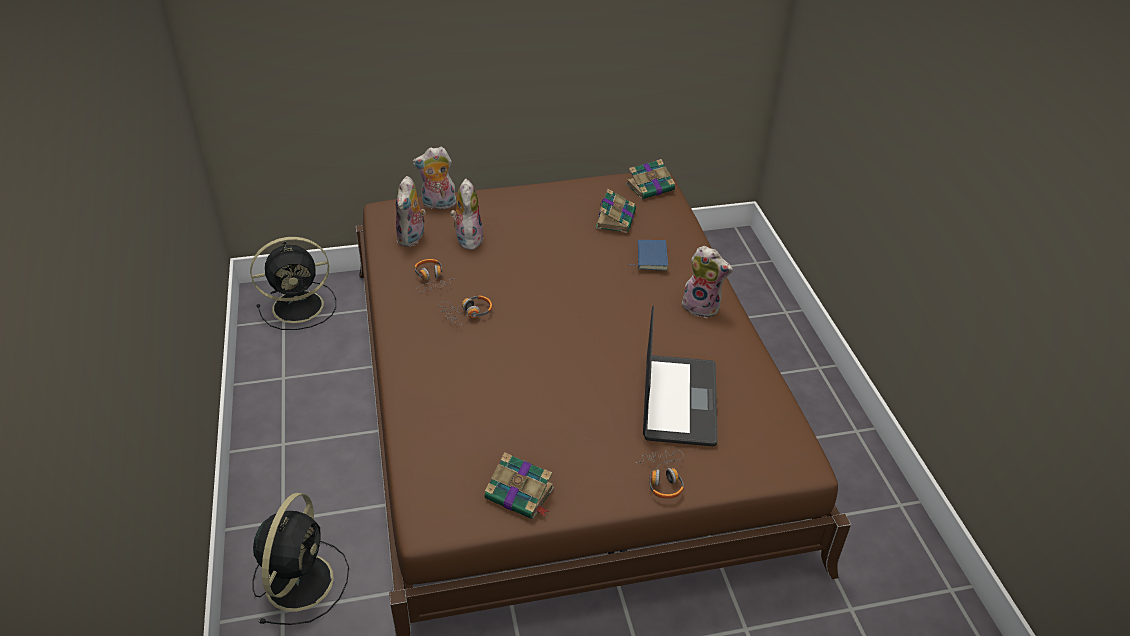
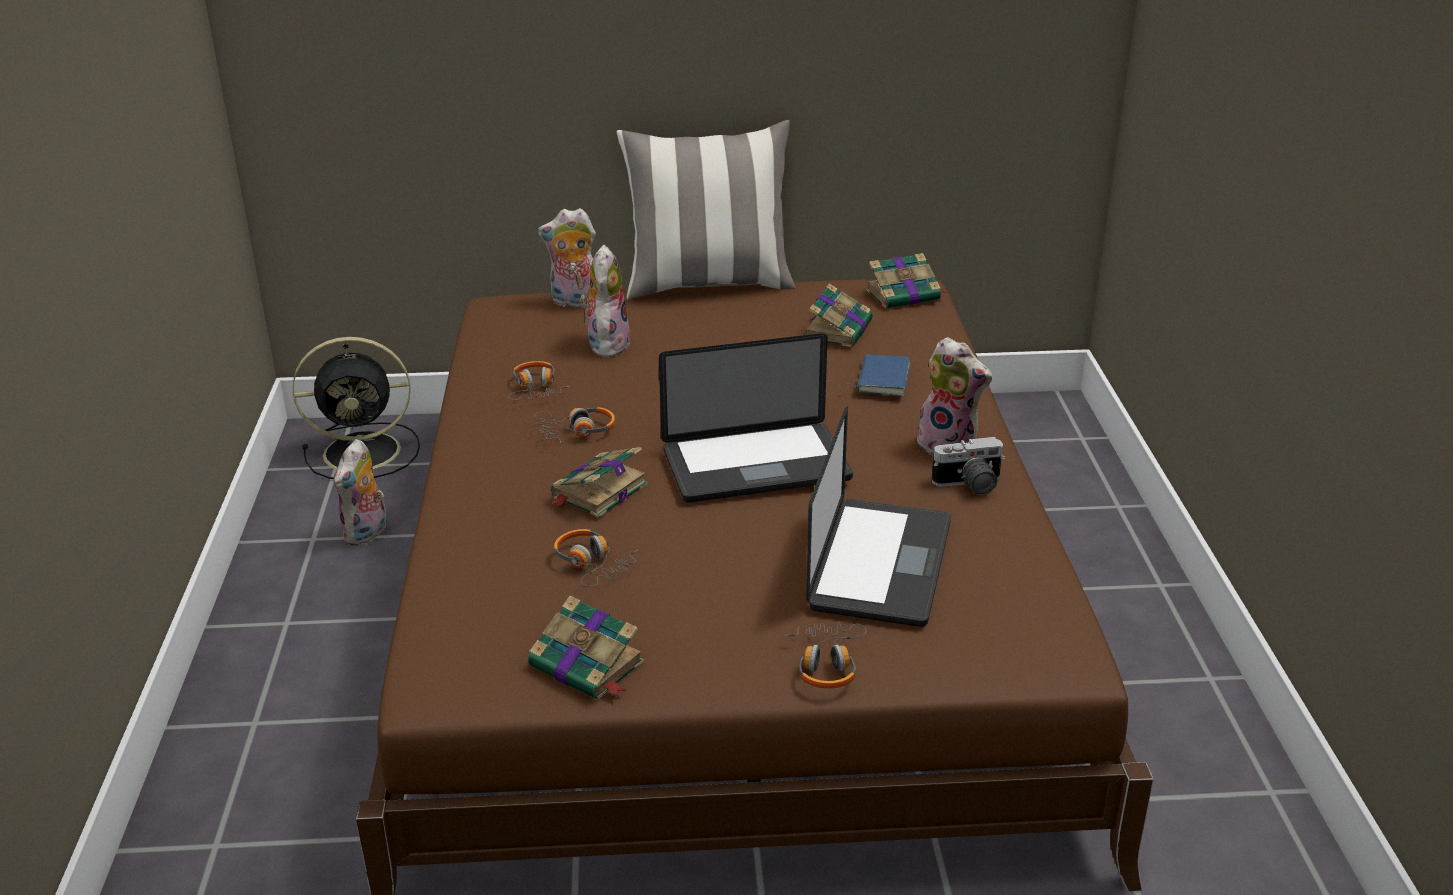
camera: 10 degrees right, 10 degrees down
(300, 579) = (256, 804): black fan -> none
(412, 238) = (524, 339): plush toy -> plush toy (367, 534)
(493, 361) = (598, 492): none -> book
(504, 418) = (592, 564): none -> headphones
(522, 184) = (709, 284): none -> pillow
(588, 332) = (756, 465): none -> laptop
(720, 336) = (969, 485): none -> camera

